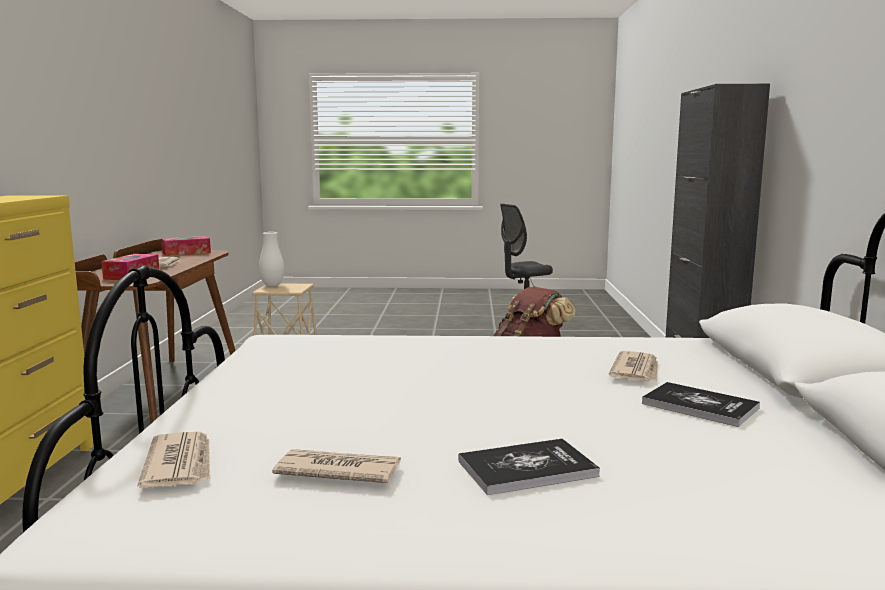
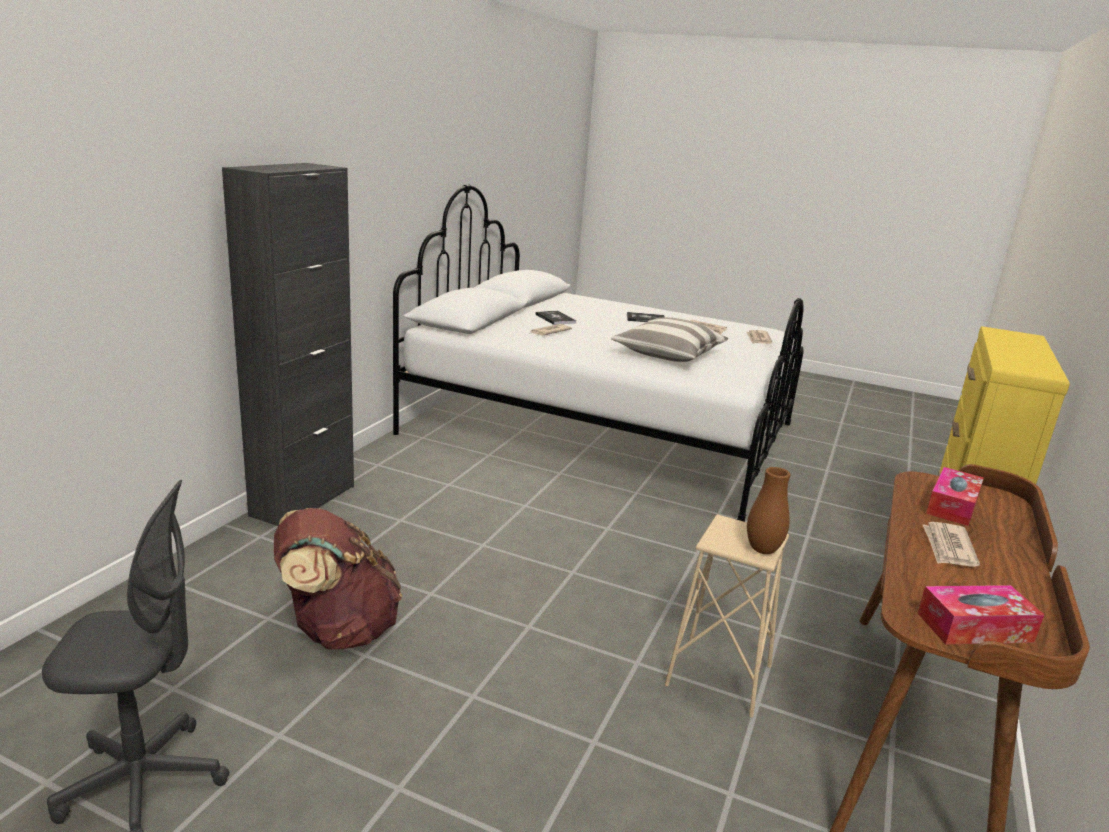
camera: 160 degrees left, 10 degrees up
(272, 285) = (762, 550): white vase -> brown vase
(393, 368) = (668, 354): none -> pillow

